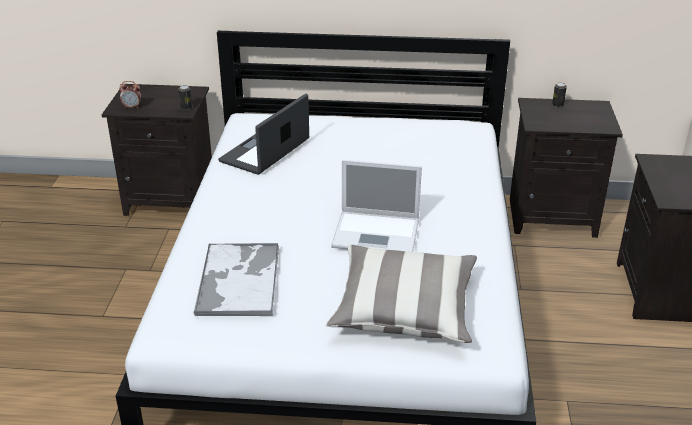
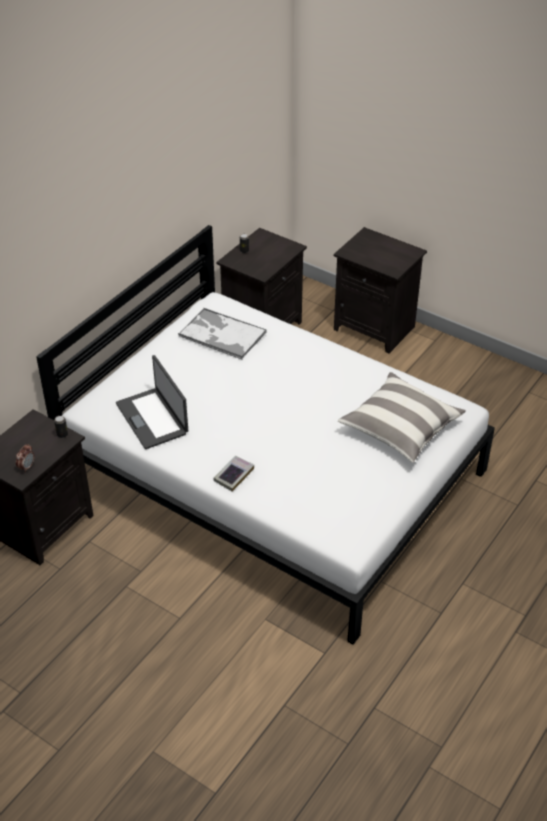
camera: 60 degrees left, 10 degrees up
(222, 220) = (234, 475): none -> book
(239, 279) = (316, 490): tray -> tray (221, 334)
(378, 233) = (313, 405): laptop -> none

